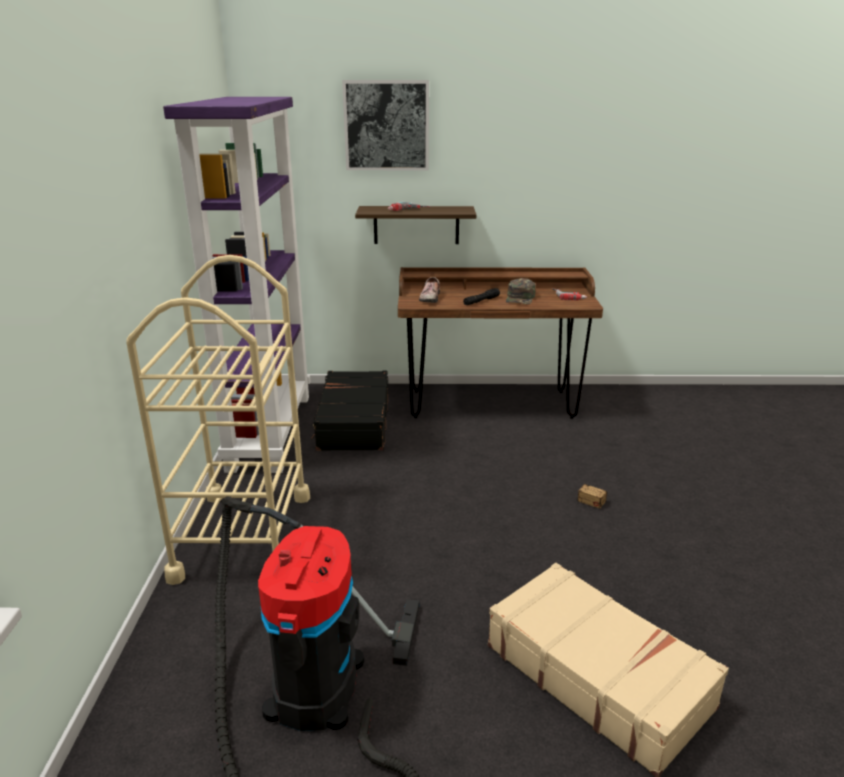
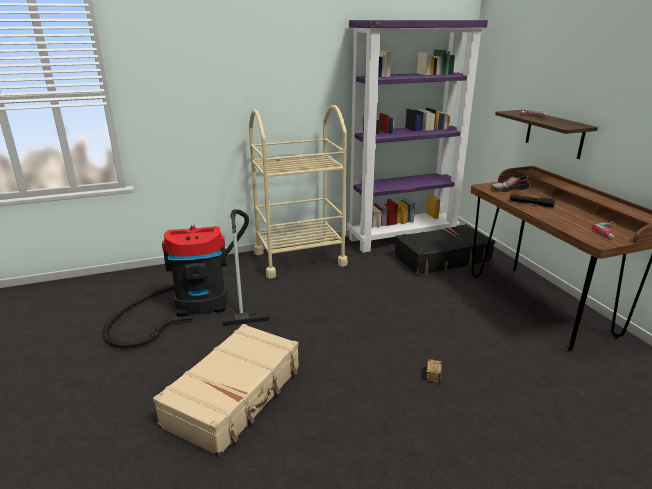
camera: 70 degrees right, 0 degrees up
(386, 125) = (552, 46): picture -> none
(520, 298) = (565, 215): green cap -> none

